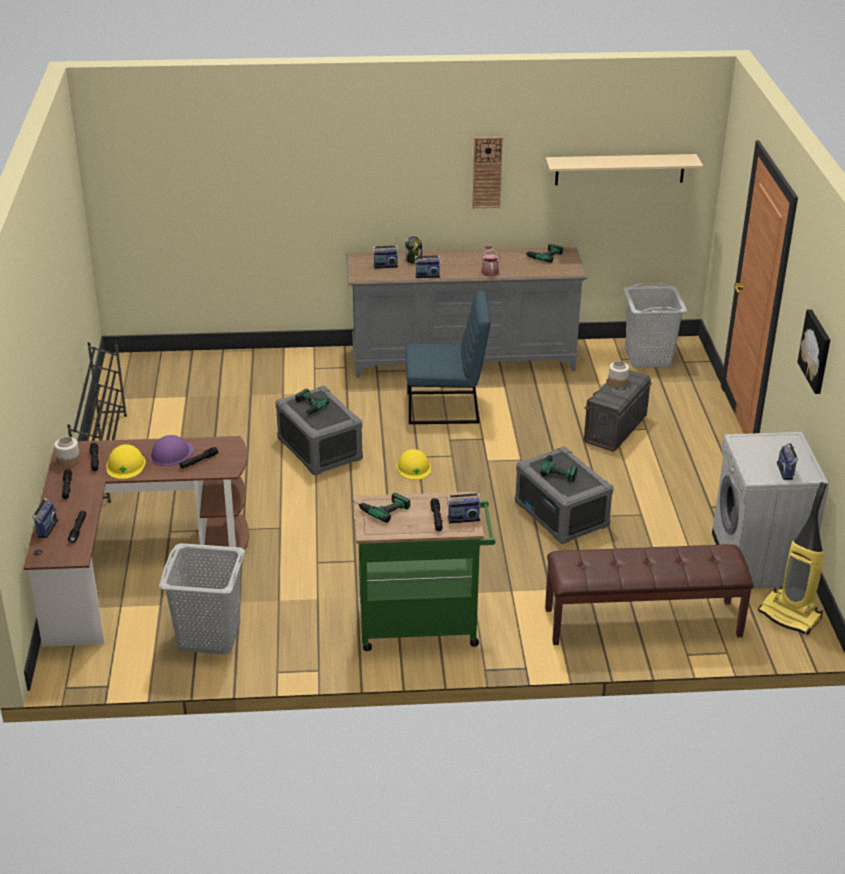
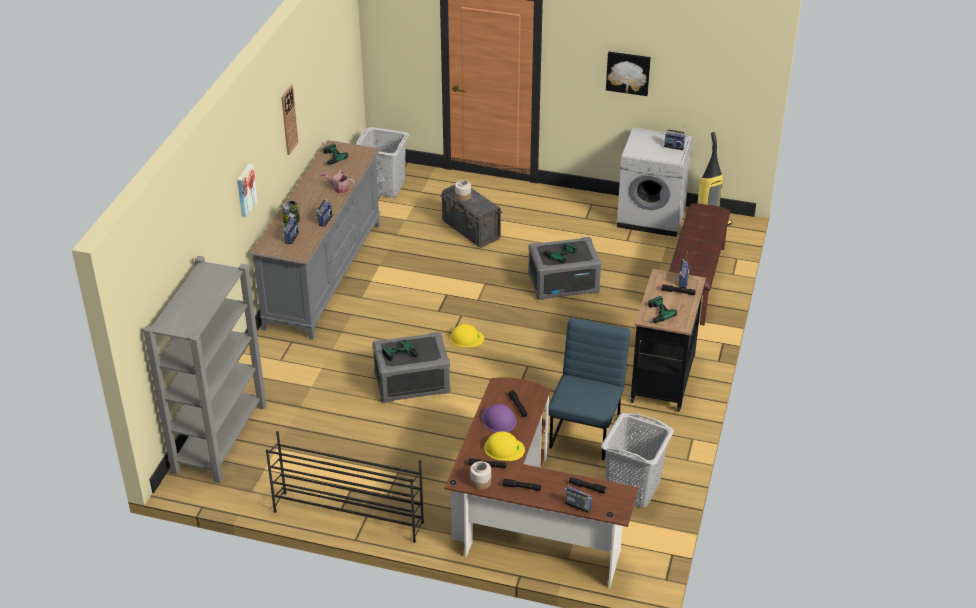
camera: 70 degrees left, 5 degrees up
(187, 365) = (219, 438): none -> grey bookcase
(361, 186) = (245, 190): none -> picture
(422, 627) = (663, 378): green cart -> black cart
(445, 408) = (392, 302): blue chair -> blue chair (586, 430)
(620, 169) = (331, 62): beige shelf -> none

